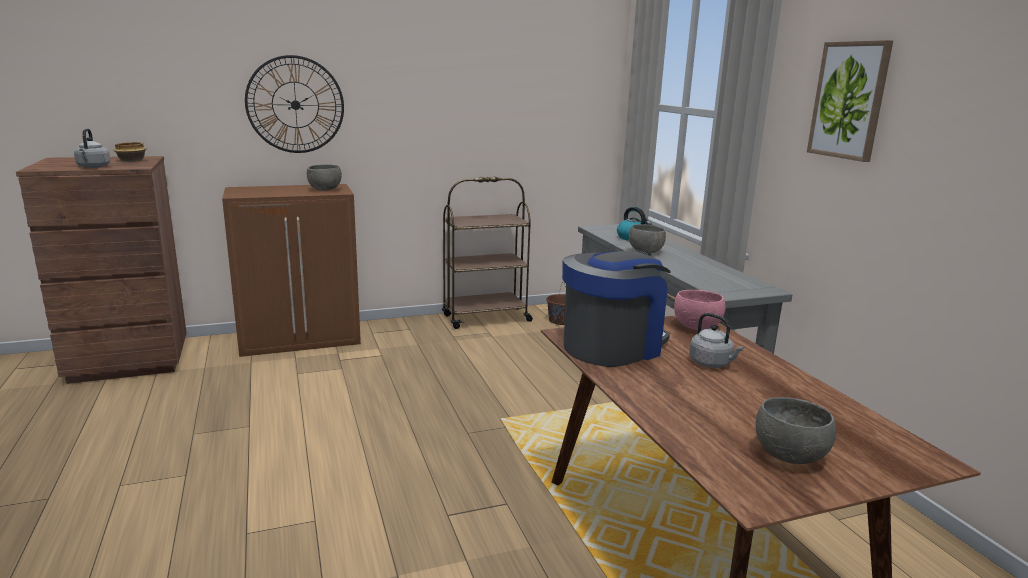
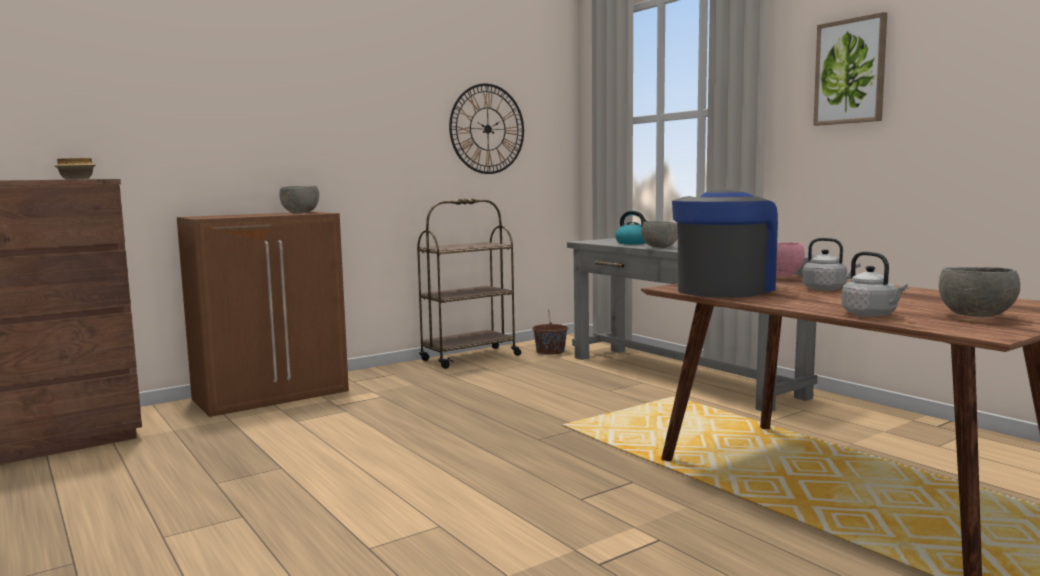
camera: 15 degrees left, 10 degrees down
(93, 167) = (43, 179): grey kettle -> grey kettle (871, 315)
(295, 105) = (256, 122): wall clock -> wall clock (487, 129)

